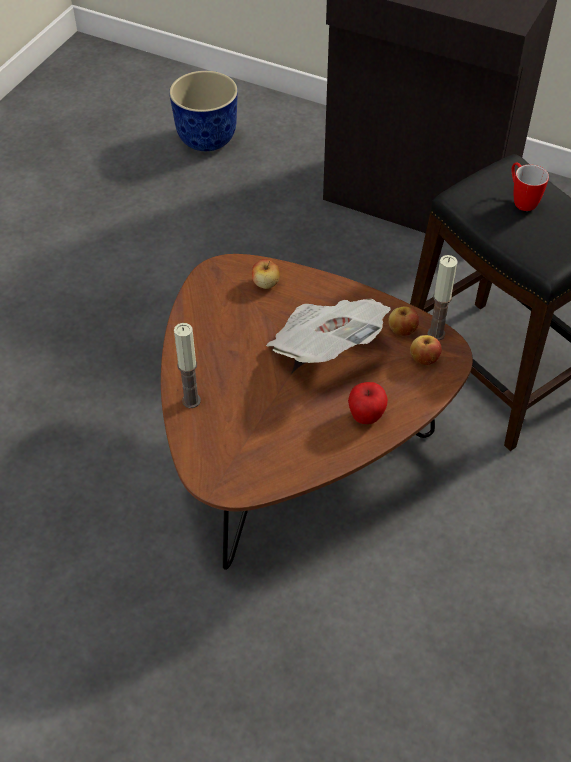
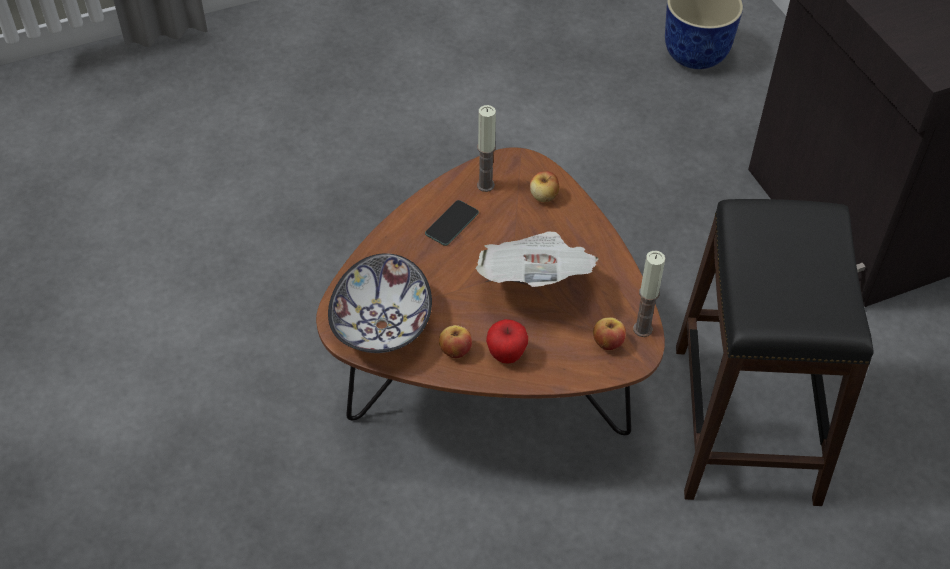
camera: 40 degrees right, 0 degrees up
(191, 401) = (386, 251): candle -> candle (485, 185)
(219, 346) = (452, 223): none -> phone
(251, 459) = (383, 326): none -> bowl
(402, 330) = (616, 307): apple -> apple (455, 350)
(521, 200) = (796, 249): mug -> none

